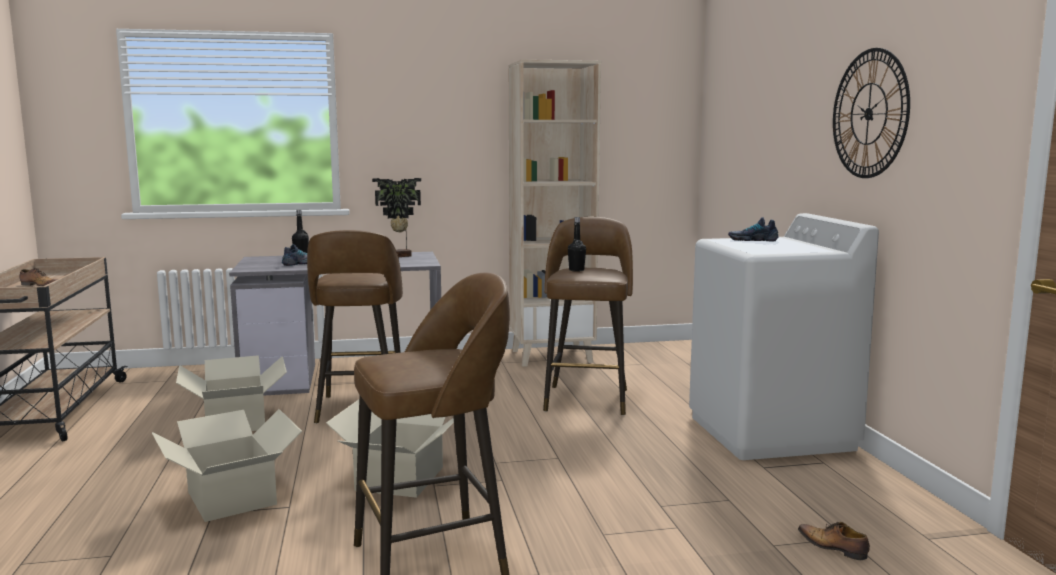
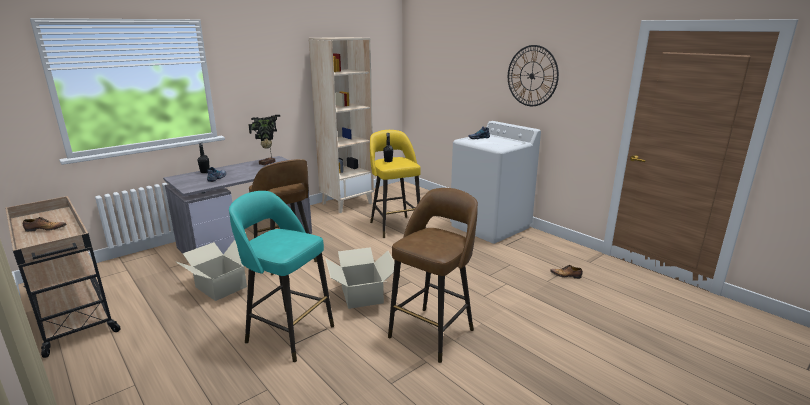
camera: 30 degrees left, 10 degrees up
(232, 497) = (288, 333): cardboard box -> turquoise stool
(587, 399) = (395, 226): brown stool -> yellow stool

